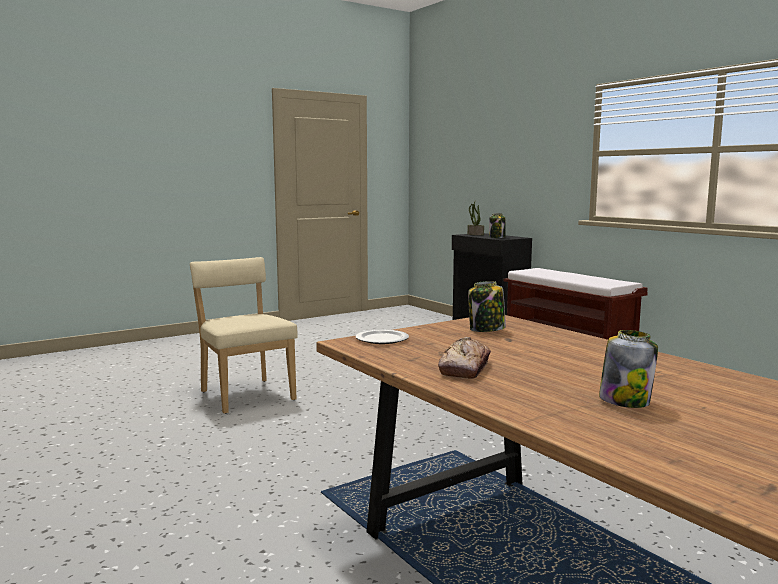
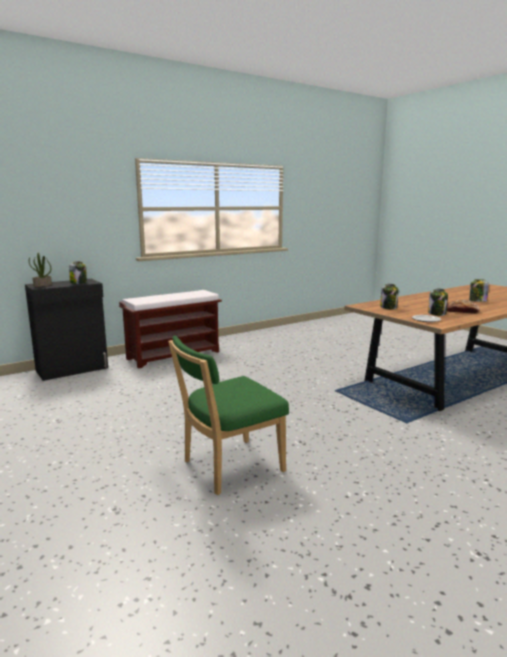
camera: 90 degrees left, 5 degrees up
(245, 394) = (228, 467): beige chair -> green chair
(437, 350) = (437, 313): none -> jar

